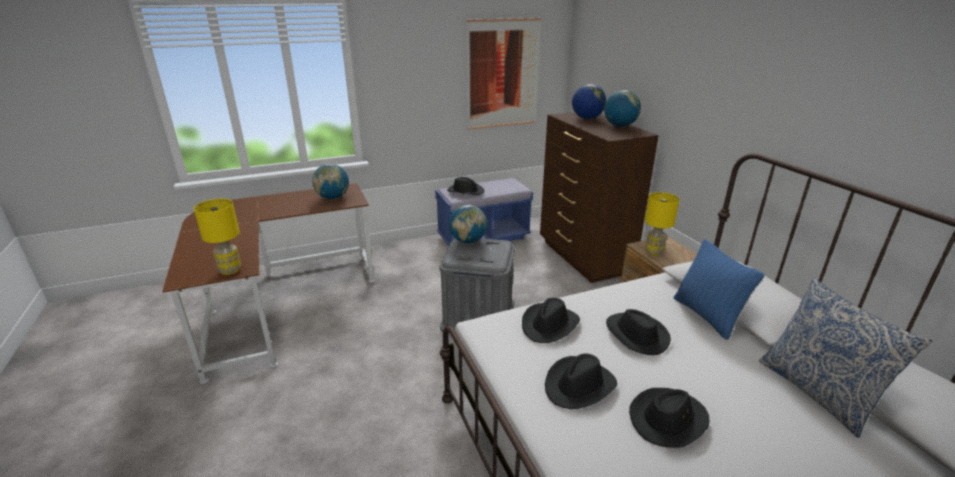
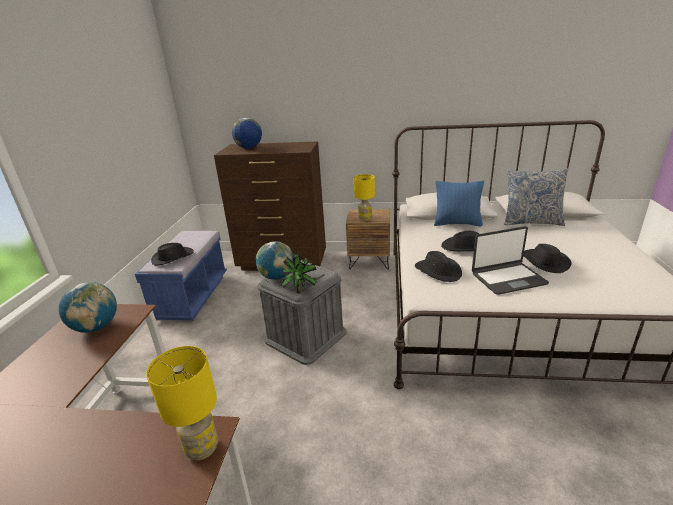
camera: 60 degrees left, 0 degrees up
(454, 259) = (301, 291): none -> potted plant
(503, 74) = (142, 130): picture -> none
(579, 385) = (508, 278): black hat -> laptop
(619, 126) = (283, 144): globe -> none

